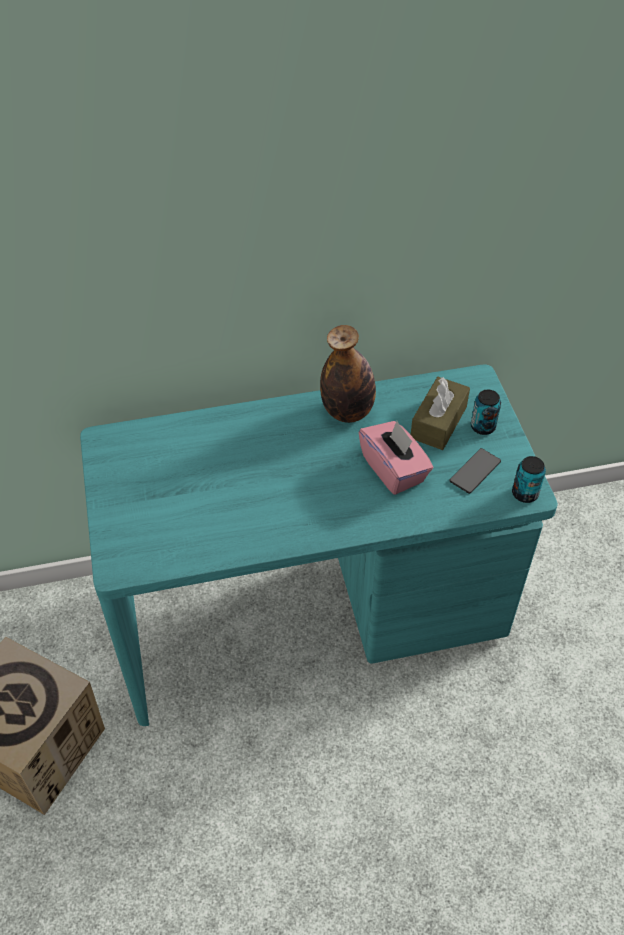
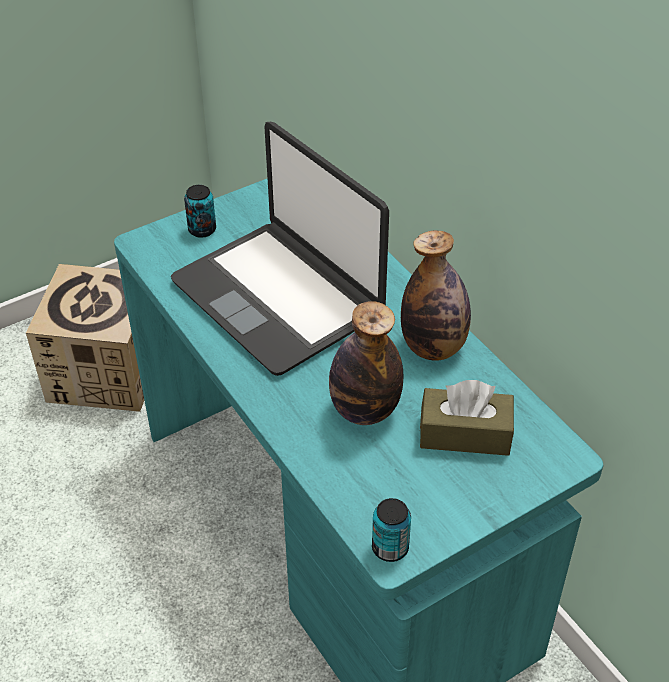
camera: 70 degrees right, 5 degrees down
(245, 487) = (279, 297): none -> laptop
(394, 470) = (364, 410): pink tissue box -> bottle
(475, 471) = (401, 488): phone -> none
(482, 427) = (483, 480): can -> can (202, 230)

